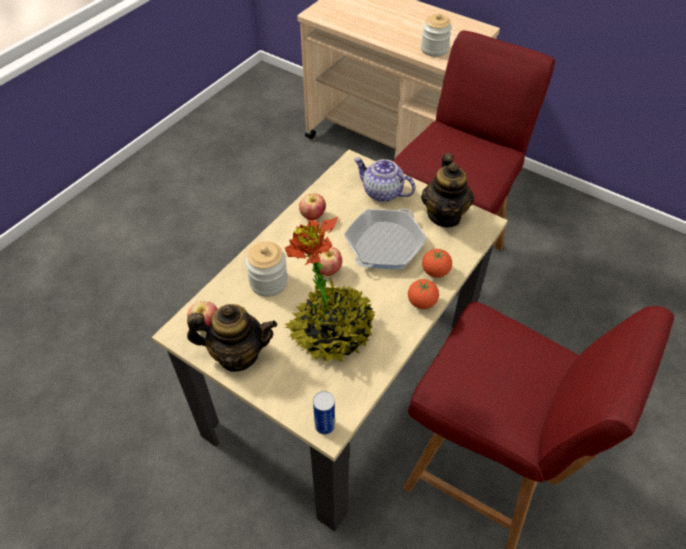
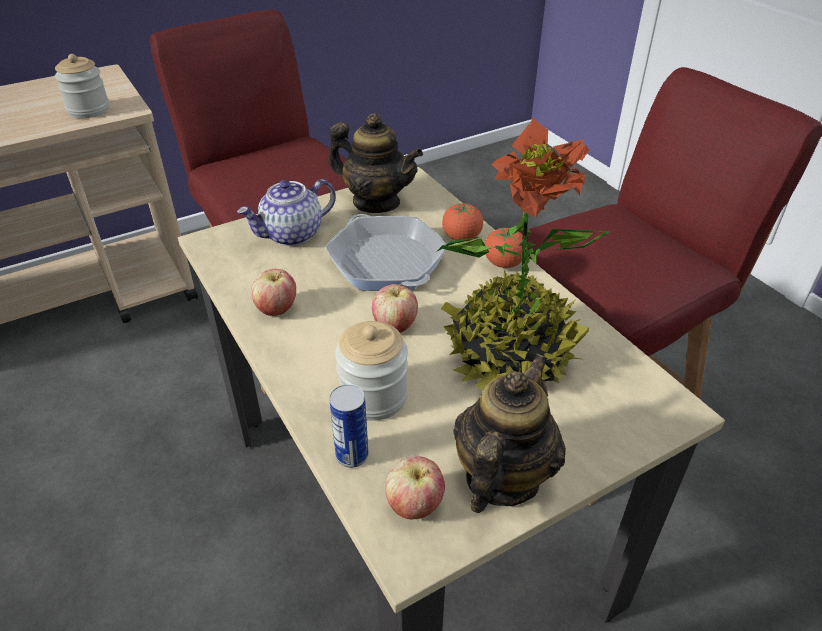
camera: 65 degrees left, 10 degrees down
(325, 426) = (671, 412): can -> can (352, 455)

